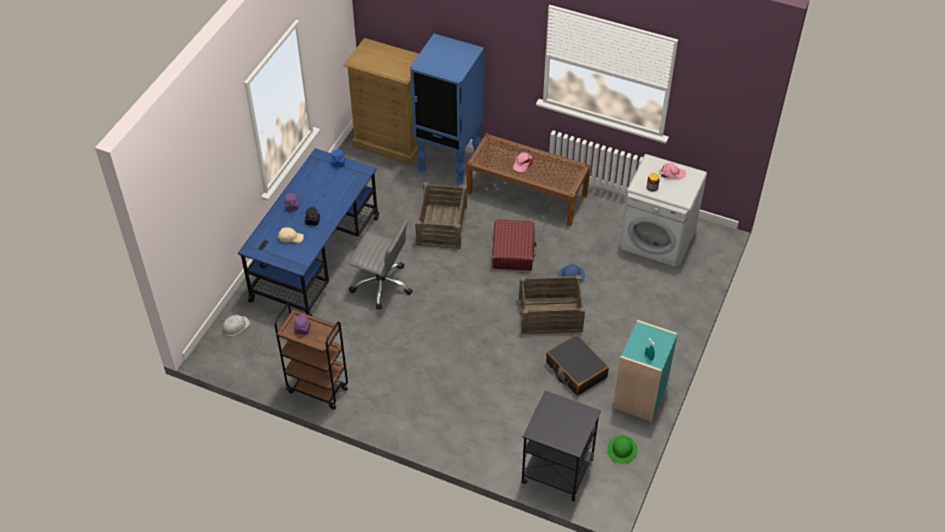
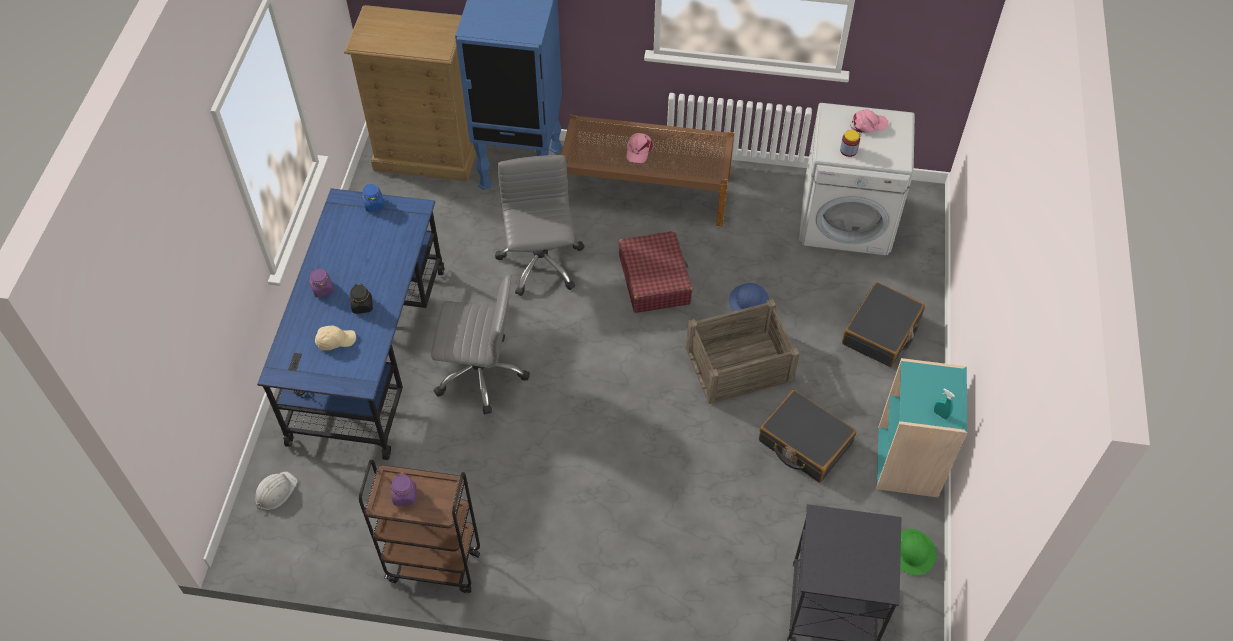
camera: 15 degrees left, 5 degrees up
(442, 225) = (540, 262): crate -> grey office chair
(653, 314) = (881, 332): none -> black suitcase

